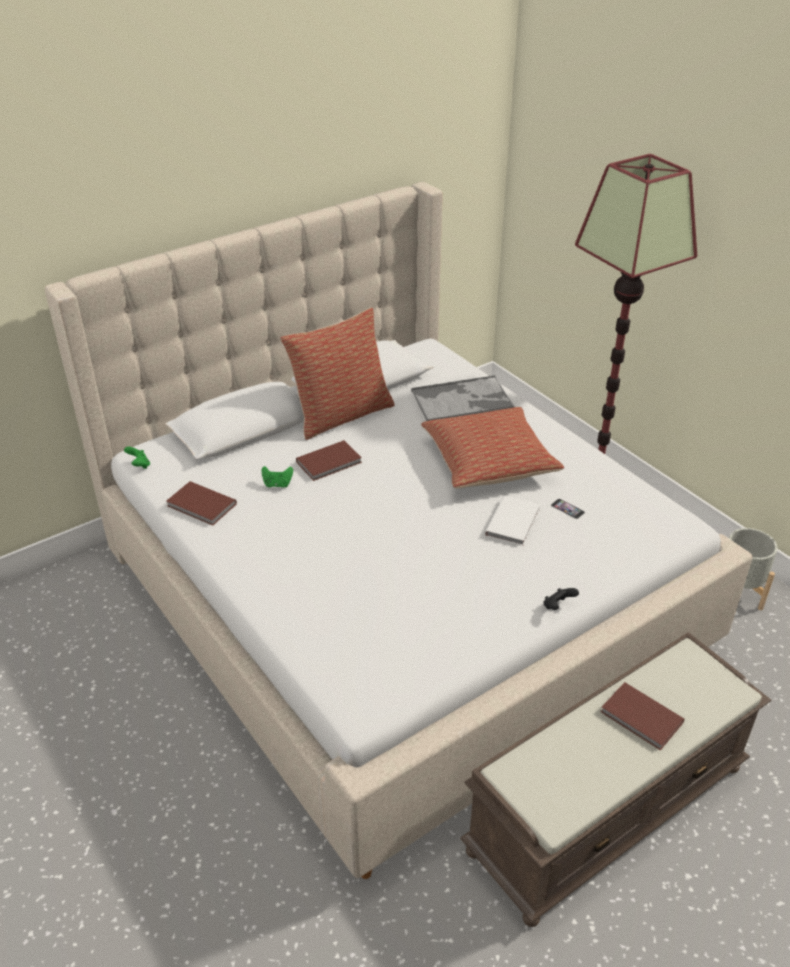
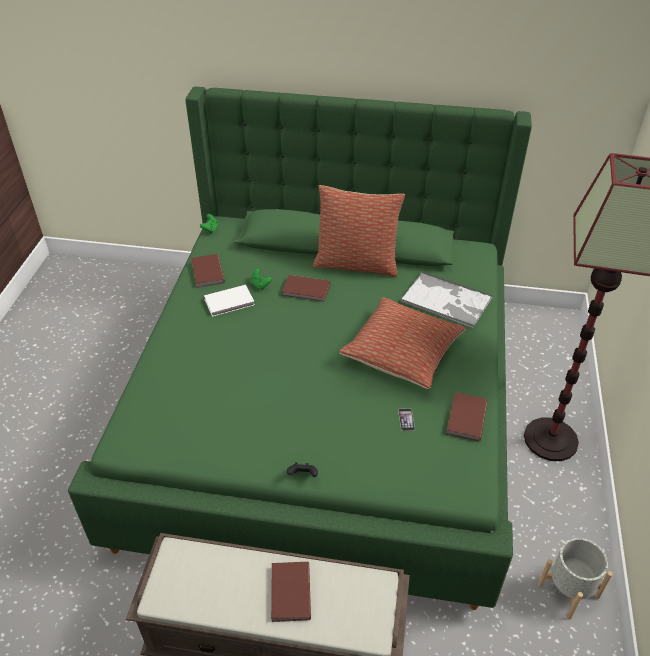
camera: 45 degrees right, 5 degrees up
(396, 596) = (326, 411): beige bed -> green bed
(514, 522) = (358, 403): white book -> white book (230, 302)
(605, 478) = (465, 418): none -> brown book

